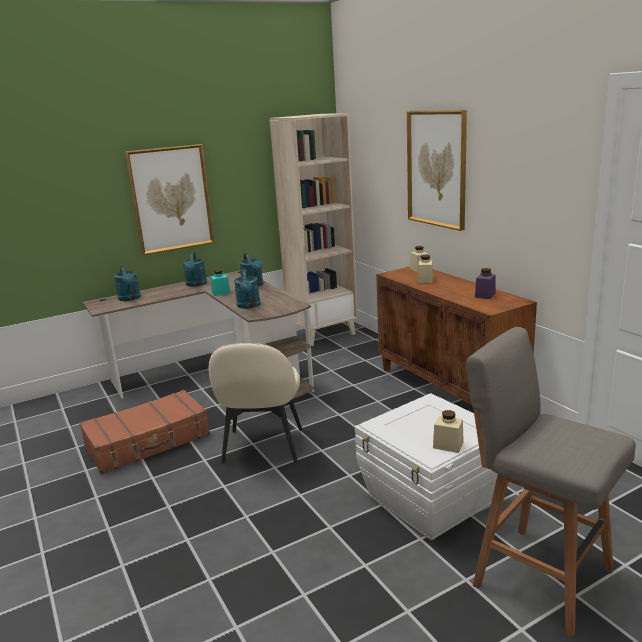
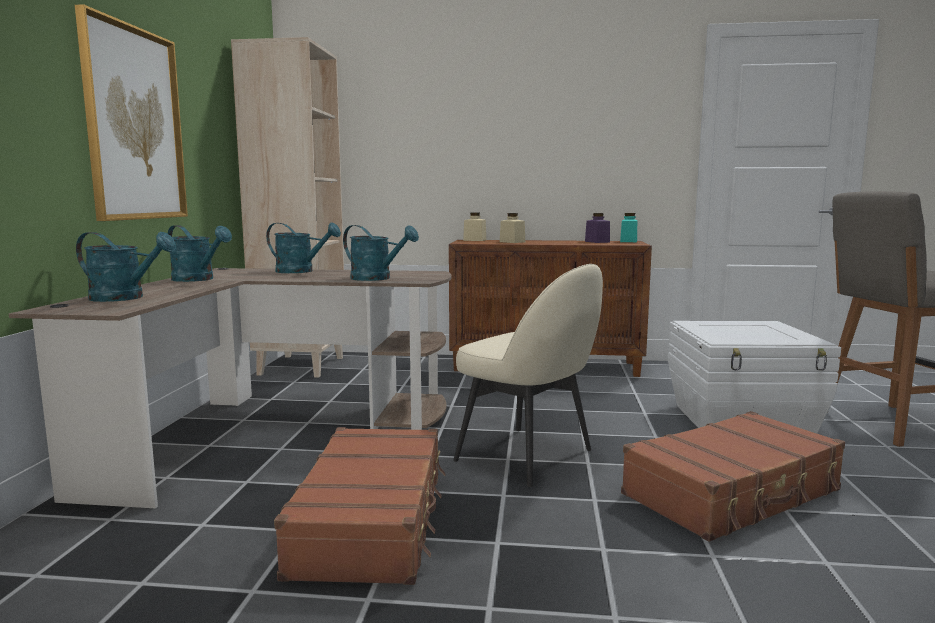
camera: 55 degrees left, 10 degrees down
(221, 293) = (280, 278): turquoise jar -> turquoise jar (628, 241)
(279, 527) = (733, 493): none -> brown suitcase
(436, 169) = (485, 123): picture -> none
(448, 445) = (793, 334): beige jar -> none

